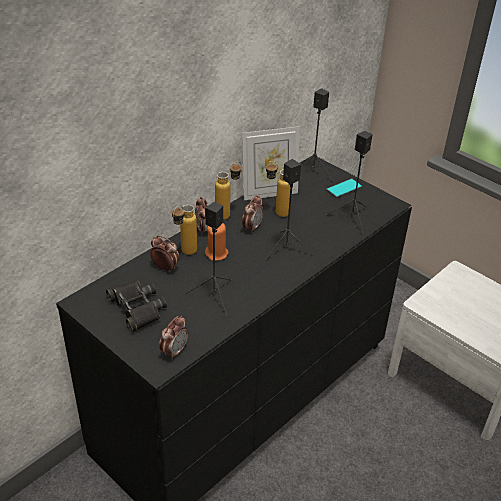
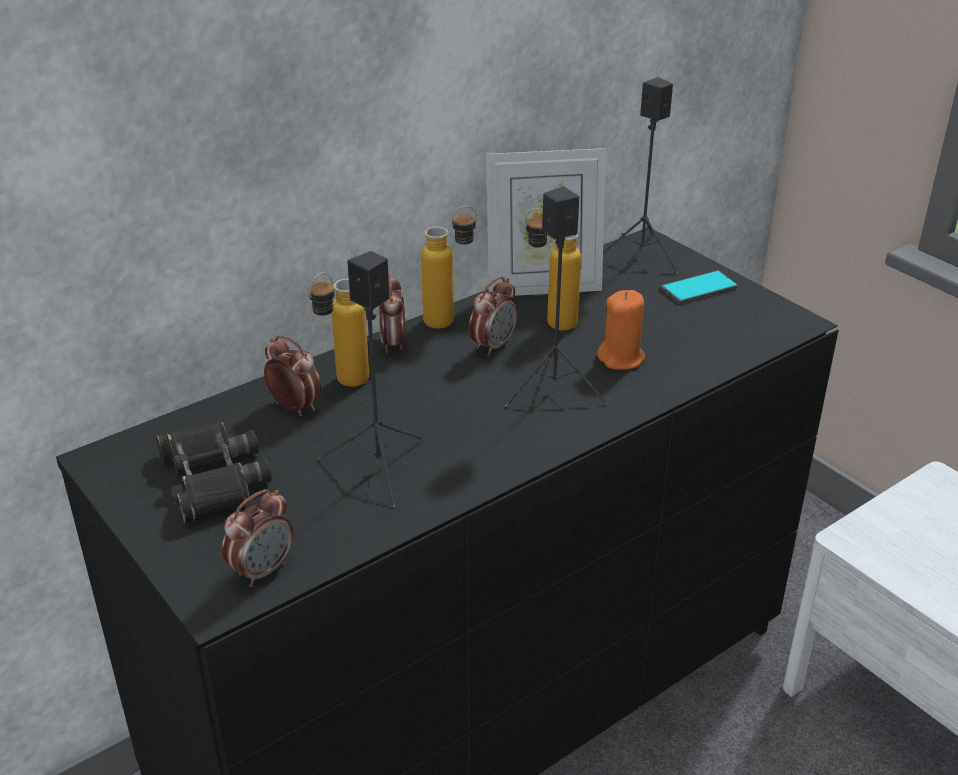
camera: 10 degrees right, 5 degrees down
(217, 254) = (407, 389): orange candle -> orange candle (621, 358)
(352, 219) = (706, 343): black speaker -> none

